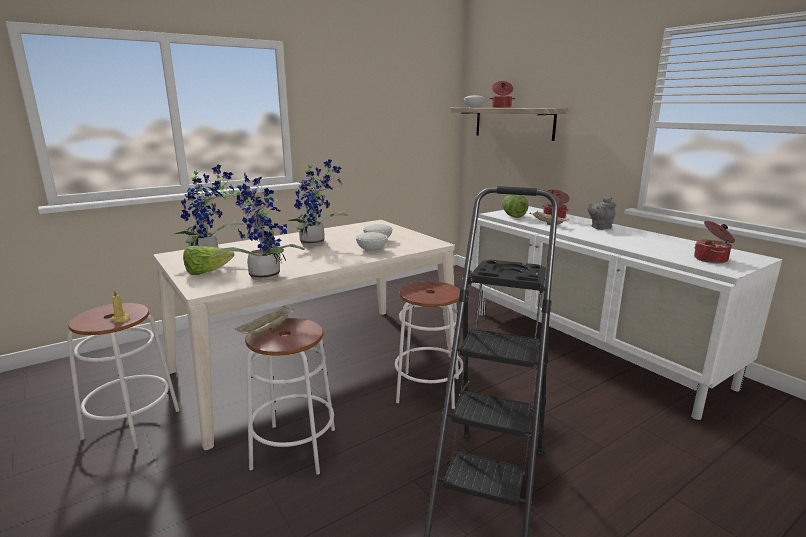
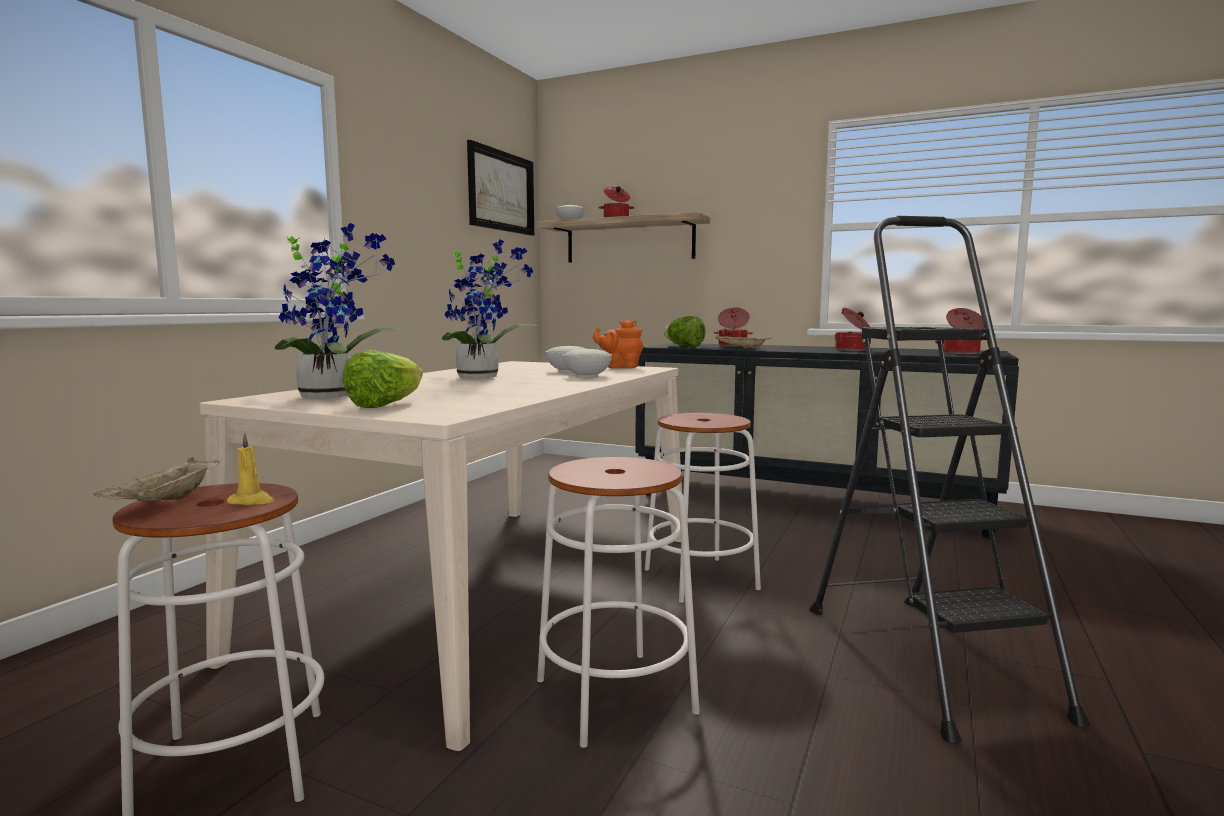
camera: 30 degrees left, 10 degrees down
(263, 275) = (500, 399): potted plant -> none
(267, 331) = (581, 472): beige tray -> beige tray (166, 502)
(419, 239) = (620, 367): none -> orange teapot
(424, 88) = (501, 191): none -> picture
(587, 347) = (809, 502): white cabinet -> black cabinet
(599, 227) = (800, 347): grey teapot -> none
(628, 239) = (852, 350): none -> cooking pot

